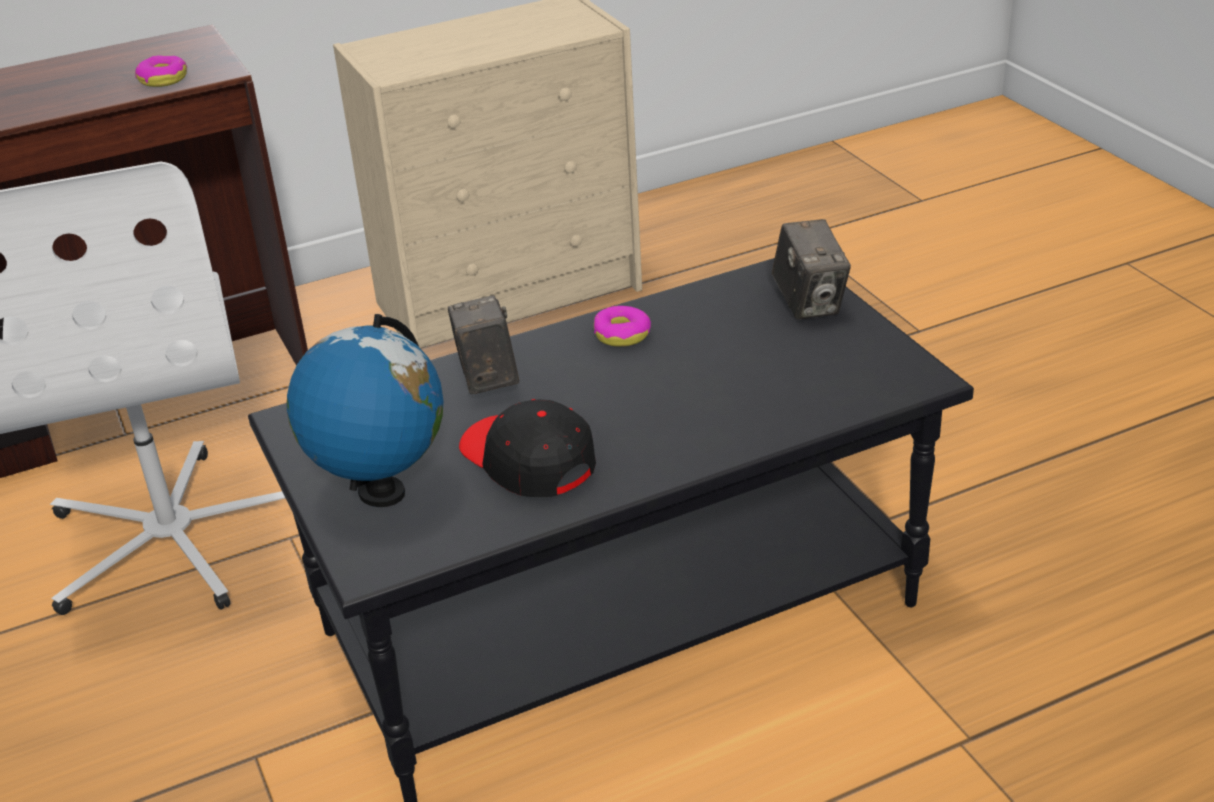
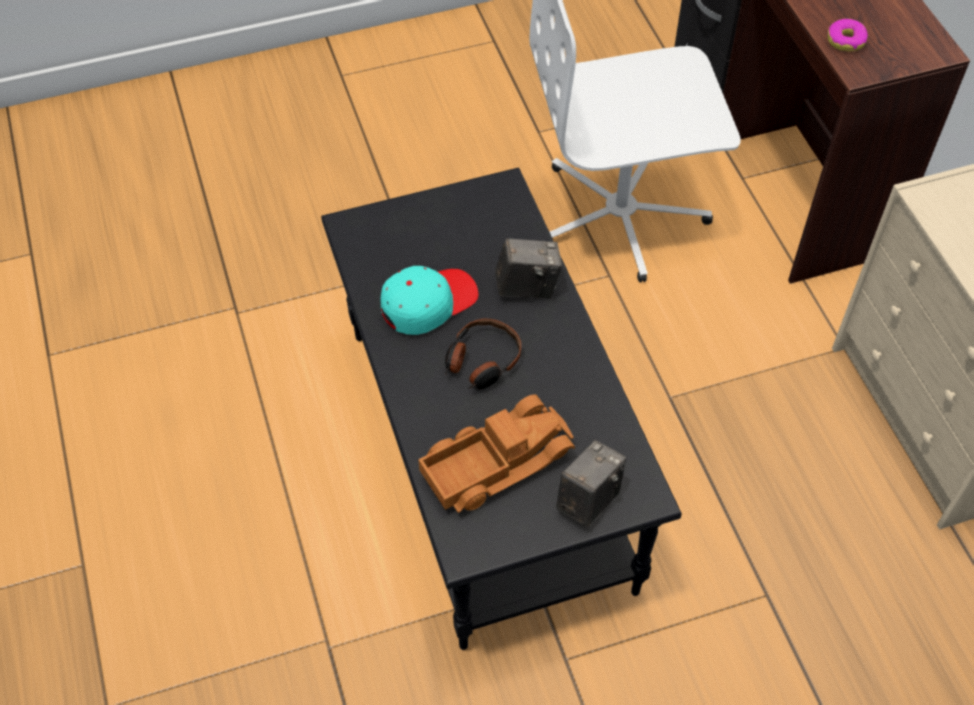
camera: 95 degrees right, 20 degrees up
(381, 492) = (416, 231): globe -> none
(527, 460) = (428, 303): black cap -> turquoise cap
(622, 334) = (568, 369): donut -> none
(625, 400) = (482, 361): none -> headphones
(781, 372) = (495, 461): none -> toy truck
(809, 303) = (588, 499): camera -> camera turned 135 degrees clockwise

